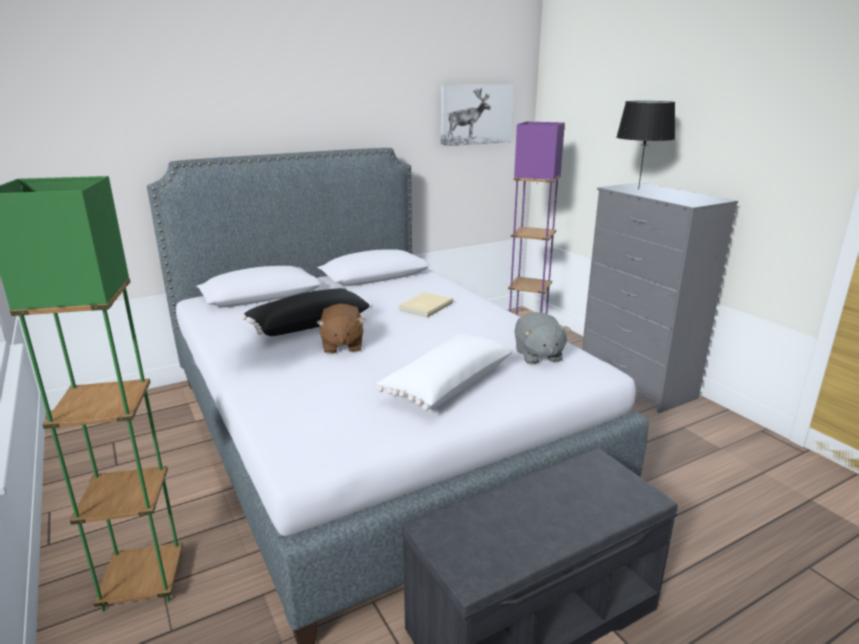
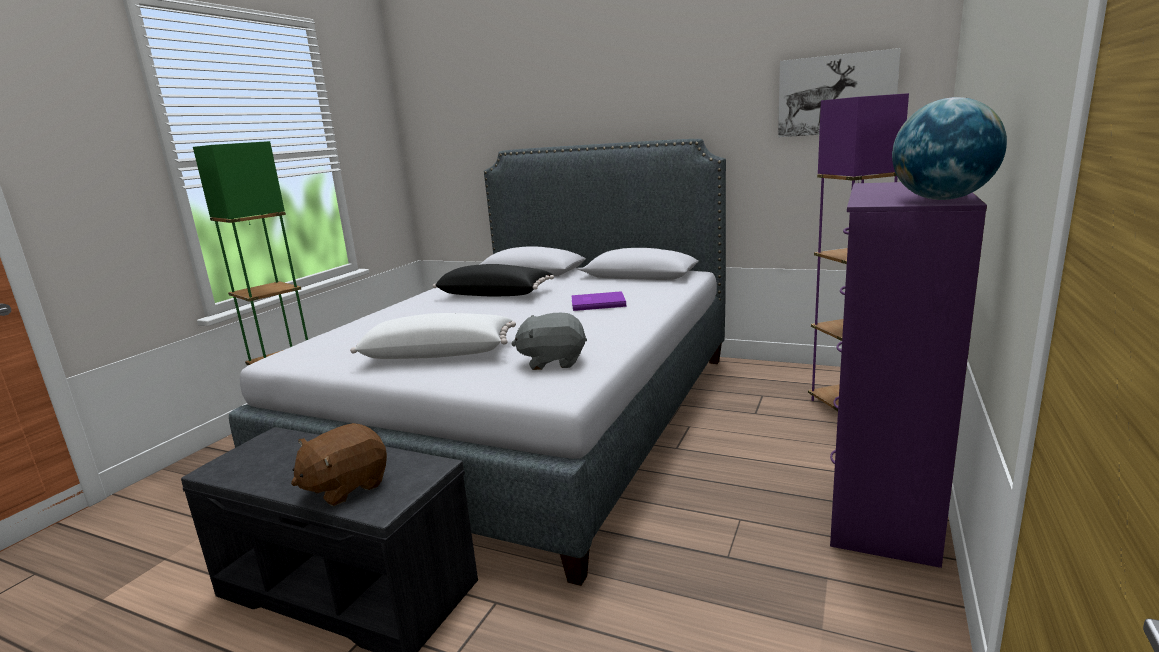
camera: 55 degrees right, 5 degrees down
(342, 346) = (468, 311): brown plush toy -> brown plush toy (345, 487)
(424, 306) = (597, 303): beige book -> purple book
(538, 355) = (553, 361): grey plush toy -> grey plush toy turned 45 degrees clockwise
(636, 383) = (880, 505): grey dresser -> purple dresser
(638, 189) = (898, 186): black table lamp -> none
(707, 198) = (942, 199): none -> globe

